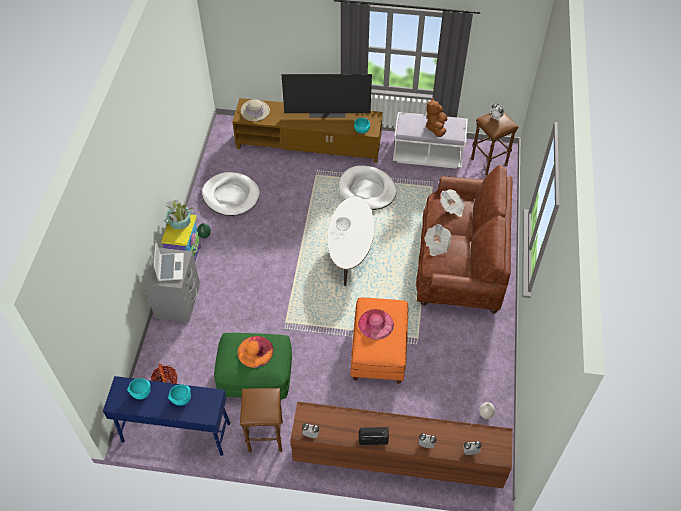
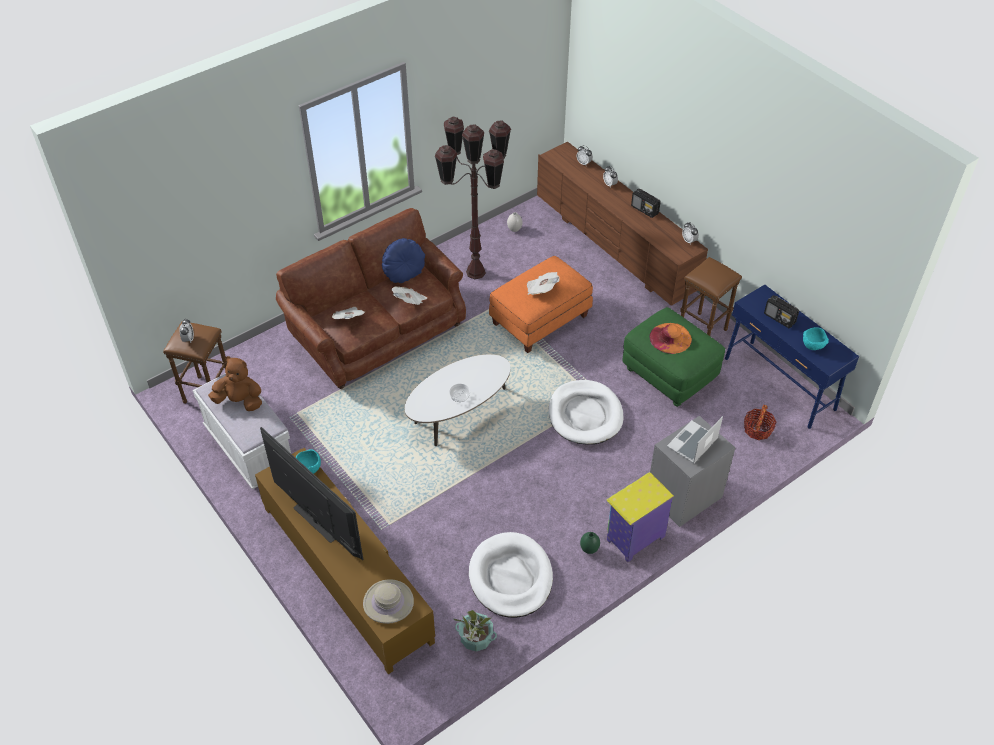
camera: 135 degrees left, 5 degrees down
(180, 222) = (633, 502): potted plant -> potted plant (476, 638)
(181, 399) = (779, 318): turquoise bowl -> radio
(367, 190) = (361, 462): white dog bed -> white dog bed (585, 415)
(376, 324) = (541, 289): pink hat -> newspaper
(436, 127) = (240, 401): brown plush toy -> brown plush toy turned 135 degrees counterclockwise
(463, 353) = (475, 272): none -> brown floor lamp
(464, 259) = (404, 275): none -> blue pillow

